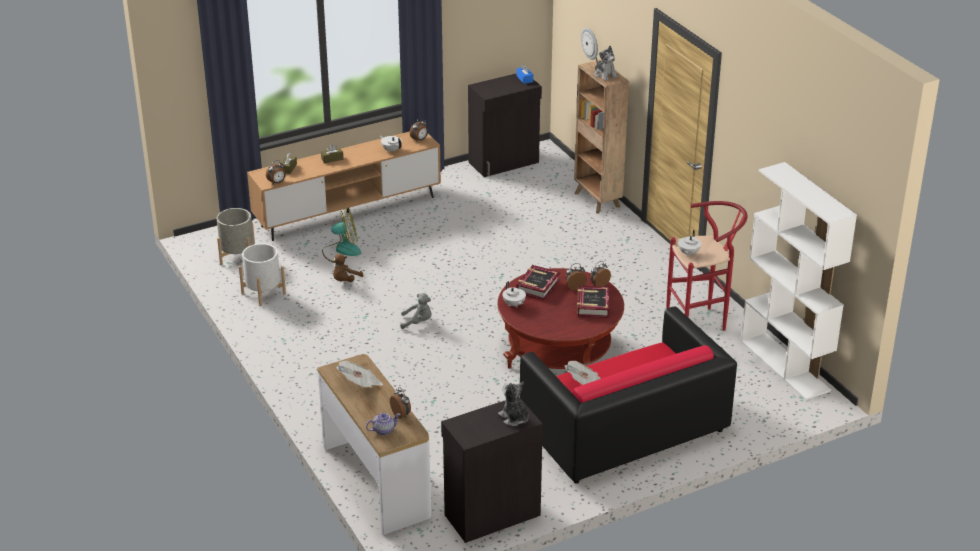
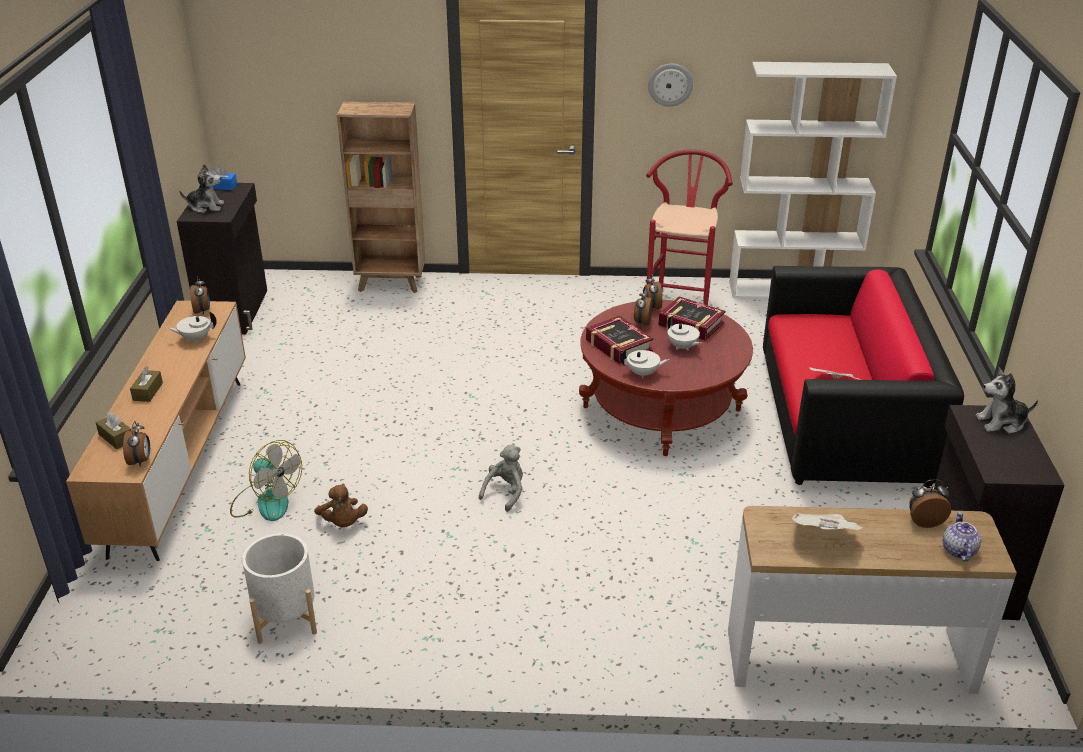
camera: 60 degrees left, 0 degrees up
(237, 256) = (154, 613): grey planter -> none
(341, 250) = (266, 501): fan -> fan turned 105 degrees clockwise
(590, 43) = (302, 94): wall clock -> wall clock (670, 84)
(605, 75) = (383, 108): plush toy -> plush toy (206, 207)
(688, 253) = (683, 225): white teapot -> white teapot (682, 347)

